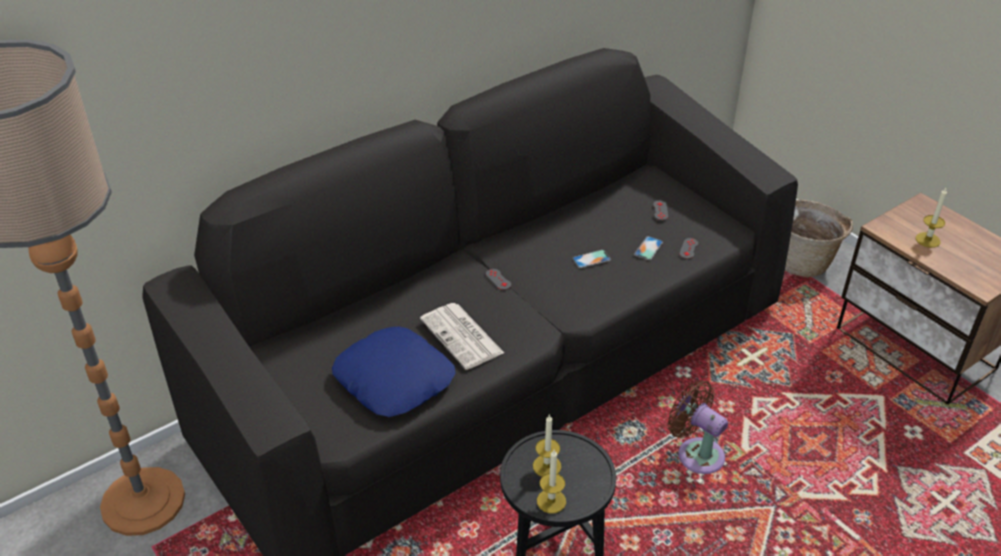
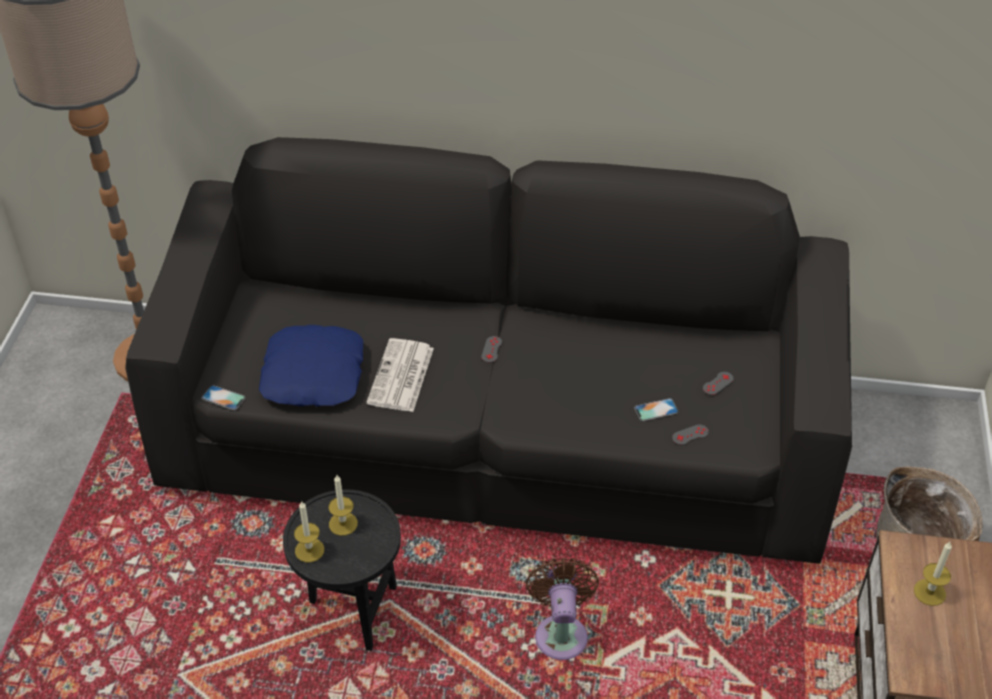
camera: 45 degrees right, 5 degrees up
(591, 259) = (592, 385): phone -> phone (223, 398)

